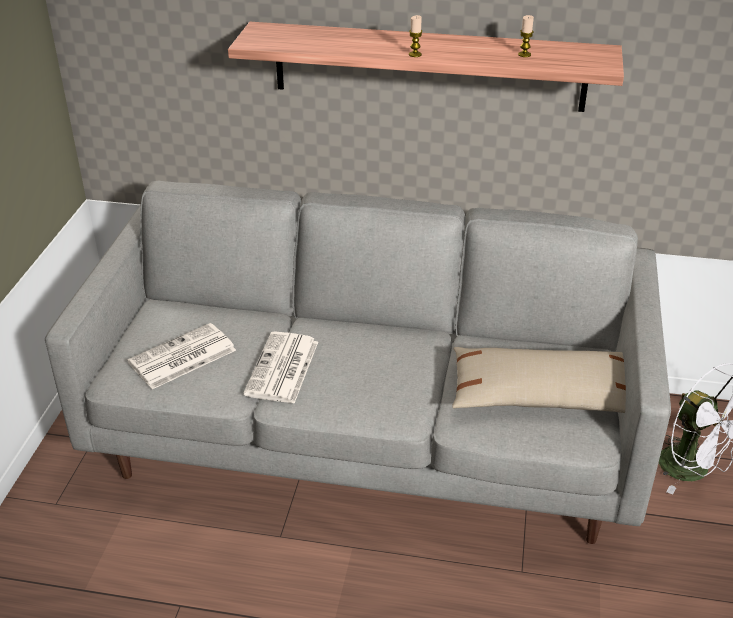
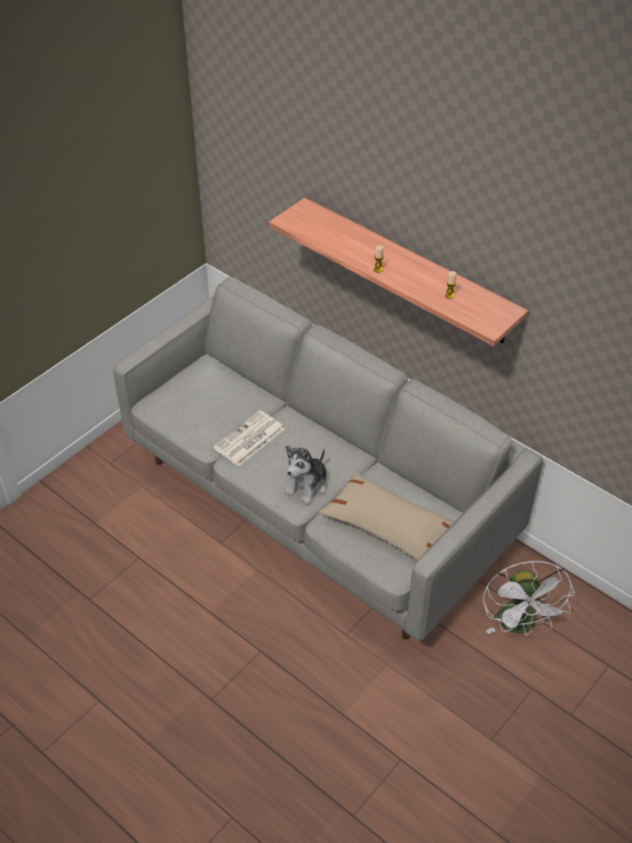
camera: 30 degrees right, 10 degrees up
(181, 357) = (197, 406): newspaper -> none
(400, 390) = (307, 485): none -> plush toy

